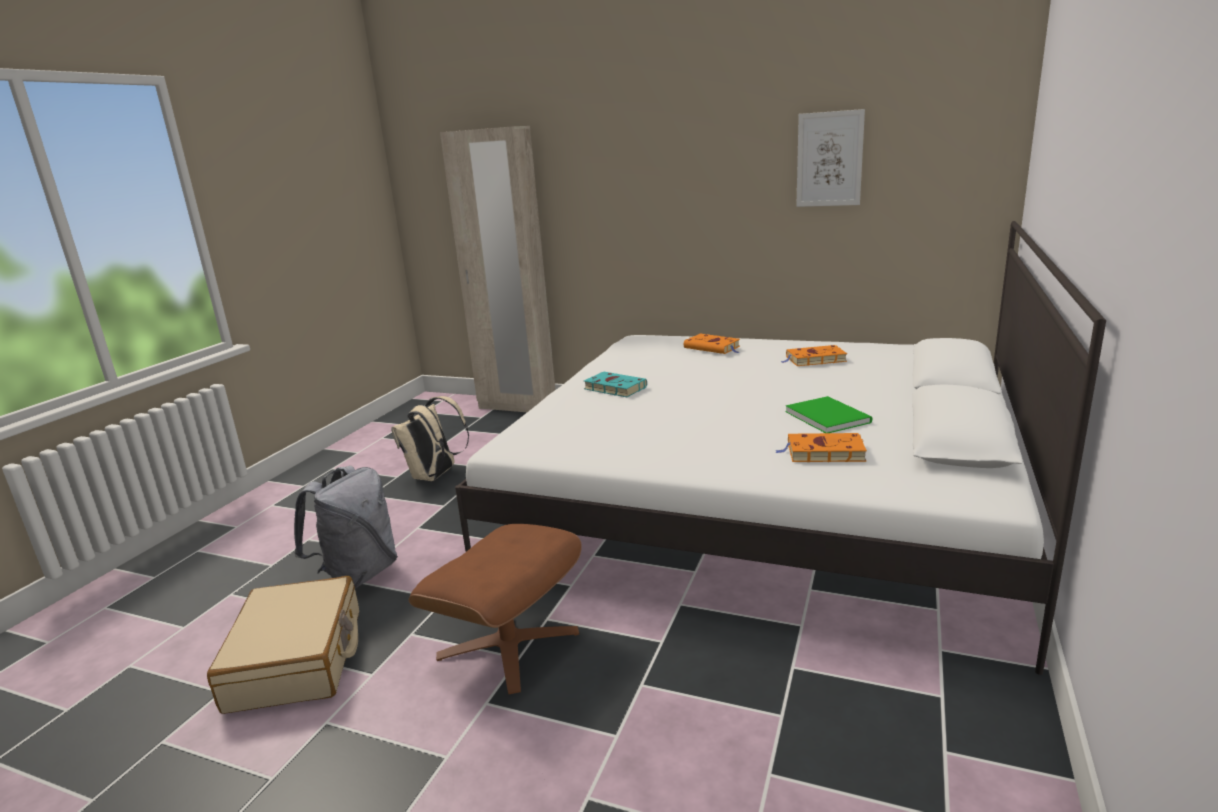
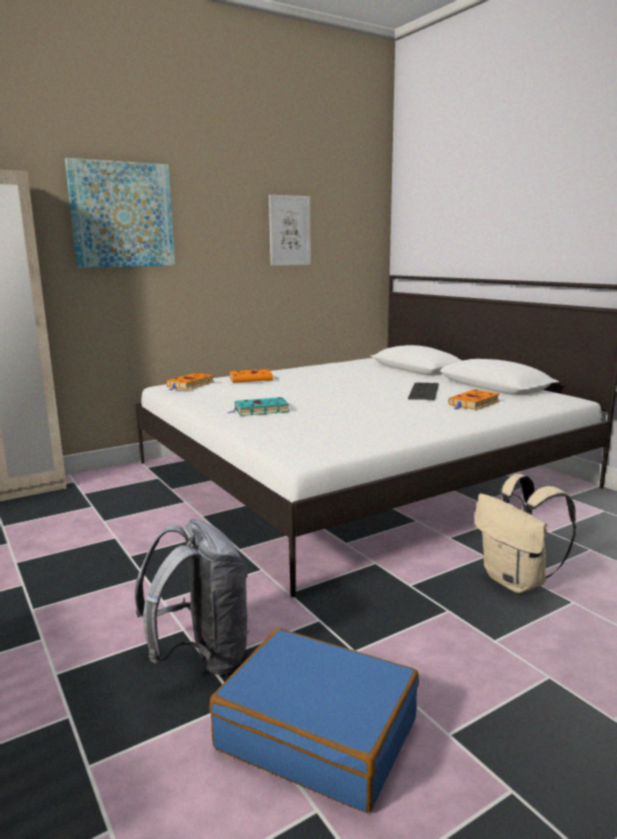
camera: 55 degrees left, 5 degrees down
(297, 660) = (318, 733): beige suitcase -> blue suitcase
(435, 476) = (72, 565): beige backpack -> beige backpack (517, 581)
(509, 644) = (426, 609): brown ottoman -> none
(619, 155) = (122, 215): none -> picture
(814, 360) = (331, 373): orange book -> orange book (190, 385)
(827, 416) = (423, 392): green book -> keyboard

